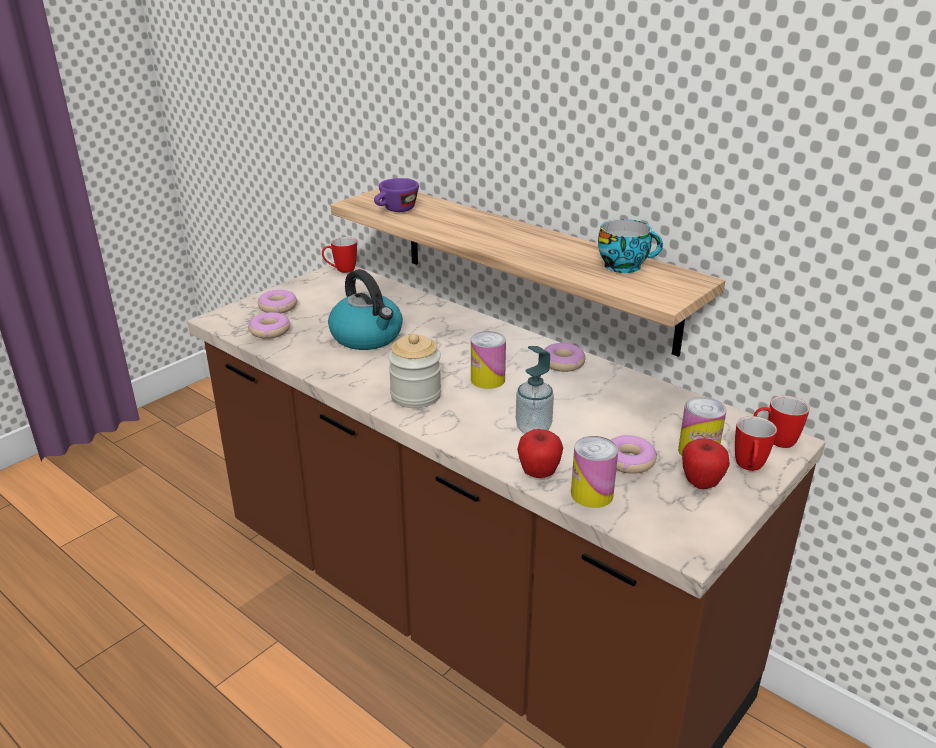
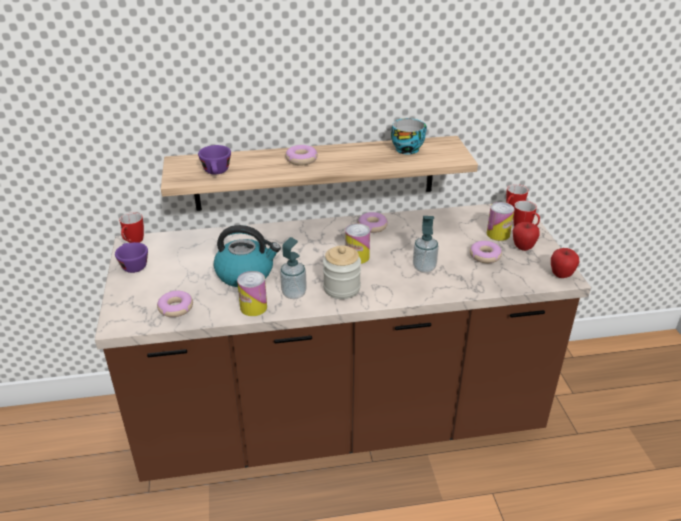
camera: 50 degrees left, 5 degrees up
(278, 307) = (145, 290): donut -> donut (301, 160)
(307, 286) = (132, 265): none -> purple cup
(369, 374) = (294, 293): none -> soap dispenser
(538, 473) = (466, 287): apple -> apple (561, 275)
(592, 494) = (500, 280): can -> can (253, 307)

